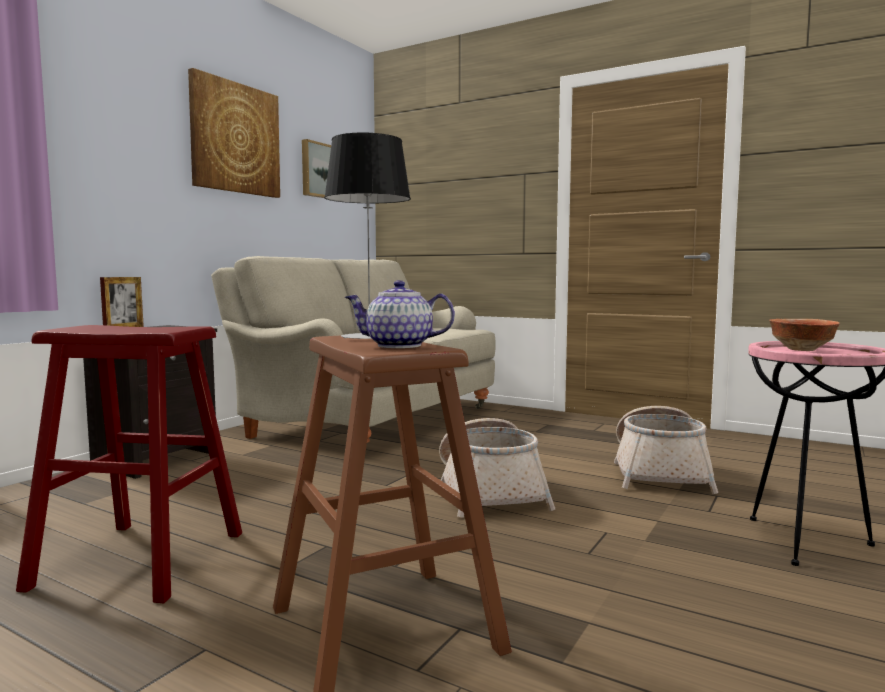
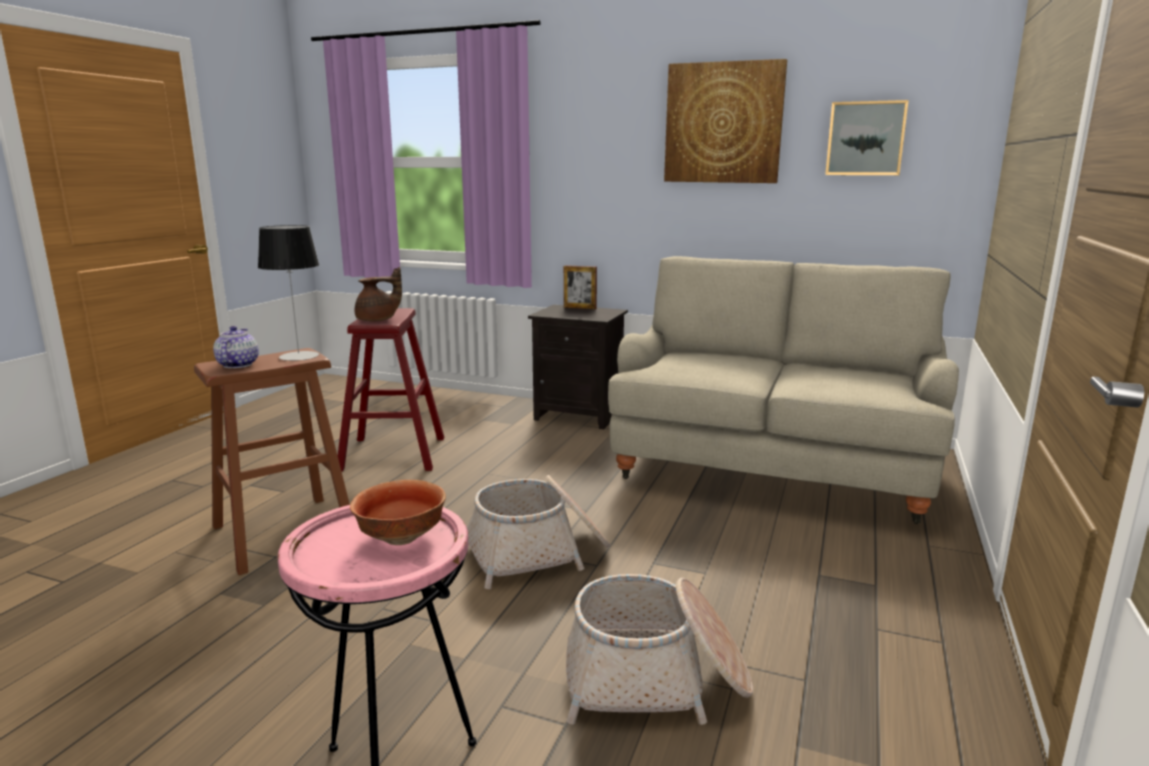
camera: 80 degrees right, 10 degrees up
(159, 328) = (378, 320): none -> brown teapot

